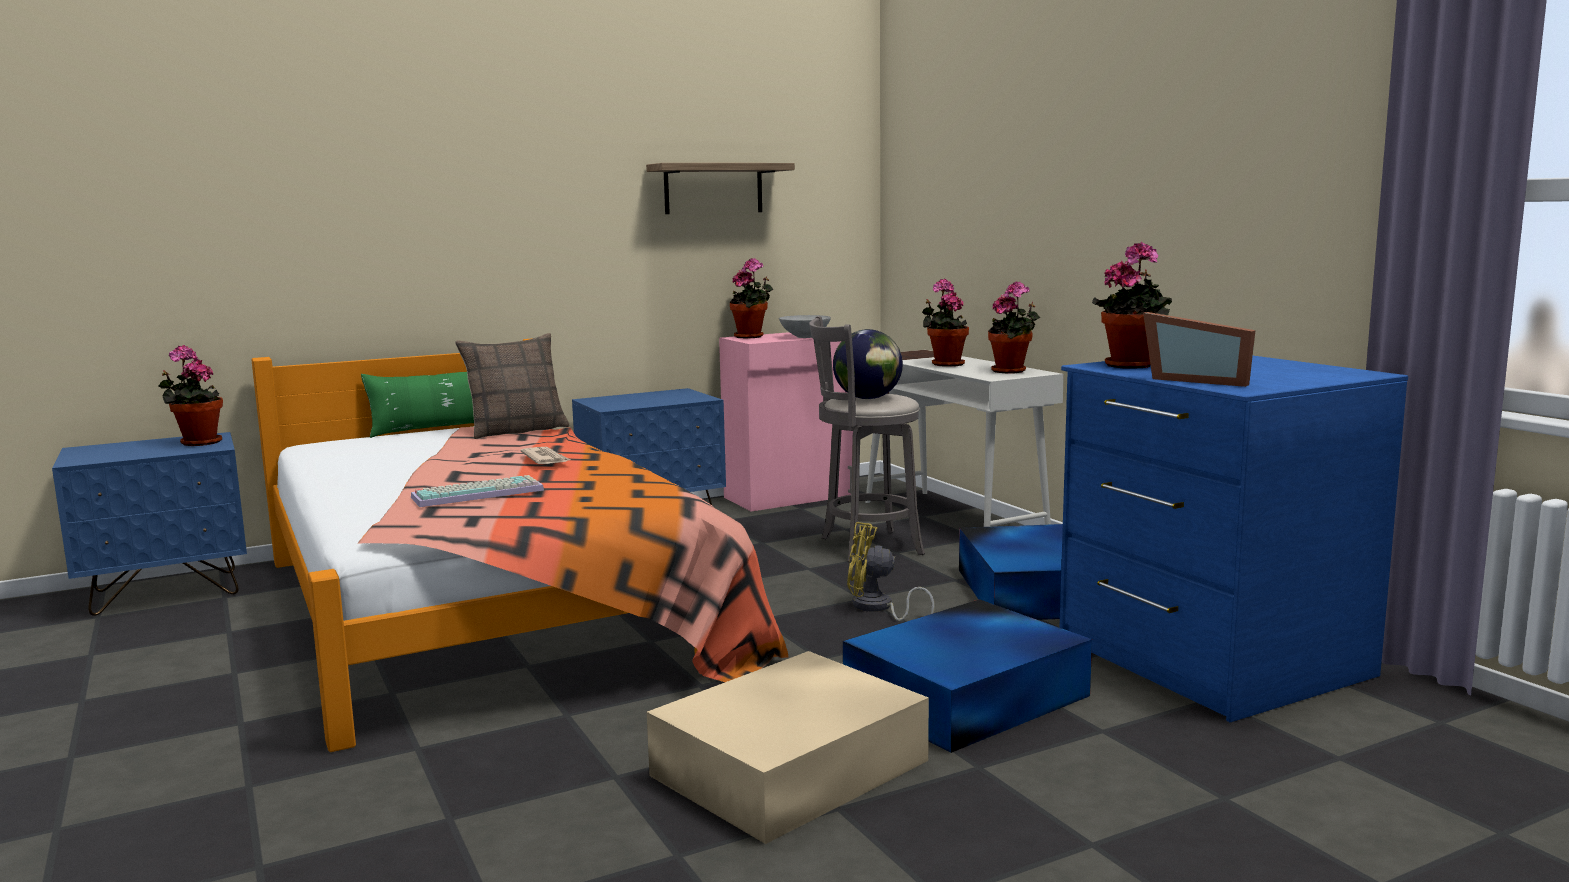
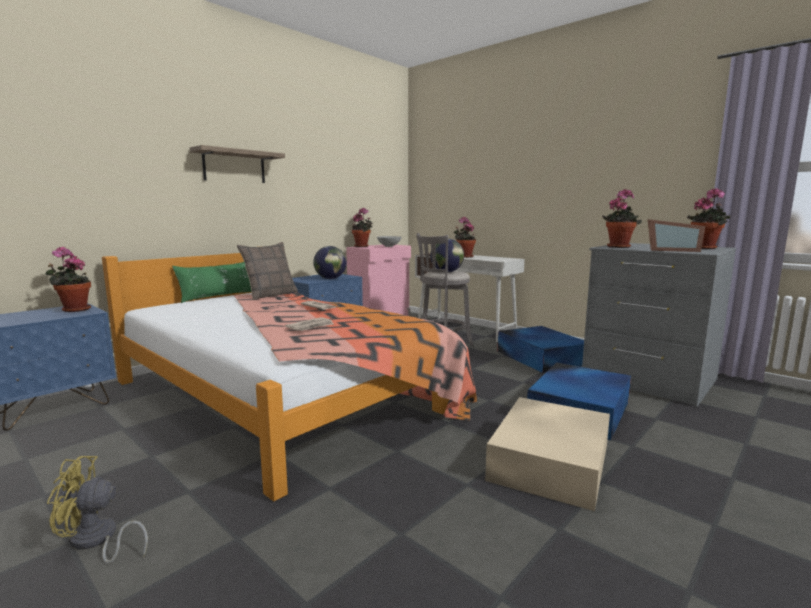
camera: 20 degrees left, 0 degrees up
(479, 493) = (311, 326): keyboard -> newspaper
(657, 402) = (330, 278): none -> globe
(713, 188) = (342, 172): shelf -> shelf (234, 166)
(877, 608) = (484, 372): yellow fan -> yellow fan (97, 541)
(1012, 371) = (501, 258): potted plant -> potted plant (705, 248)
(1208, 658) = (648, 379): blue dresser -> grey dresser

